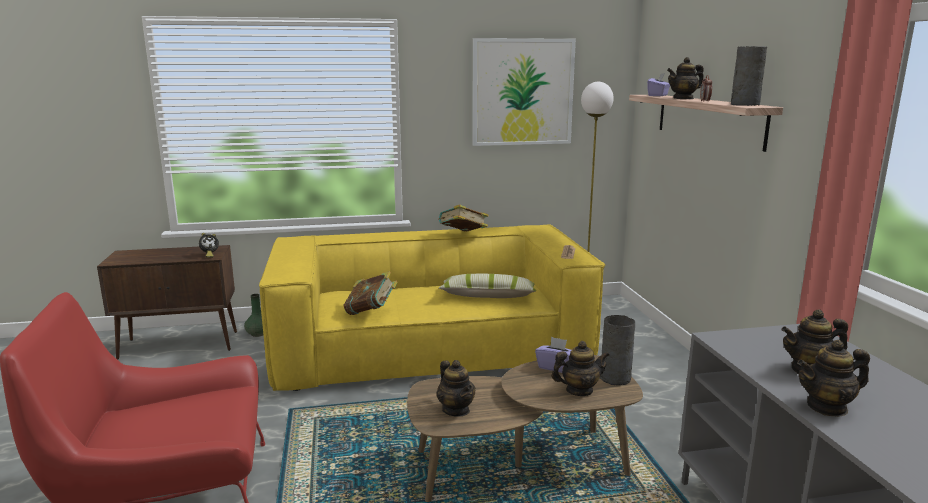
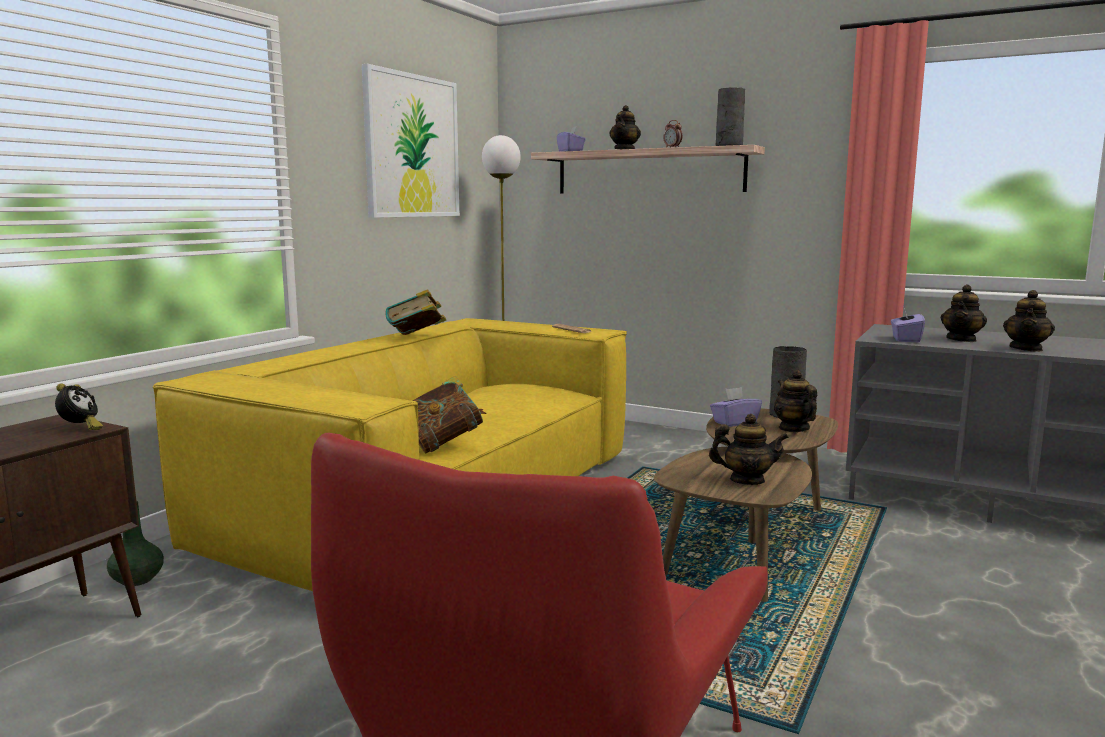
camera: 50 degrees left, 5 degrees down
(488, 296) = (515, 400): pillow -> none
(579, 390) = (793, 428): teapot -> teapot turned 45 degrees counterclockwise
(746, 348) = (905, 339): none -> purple tissue box

